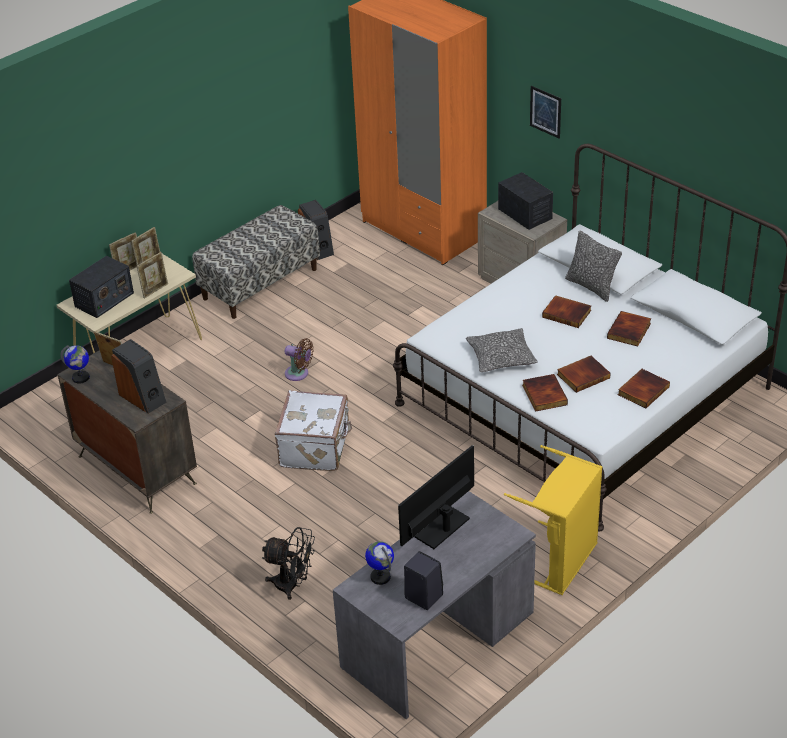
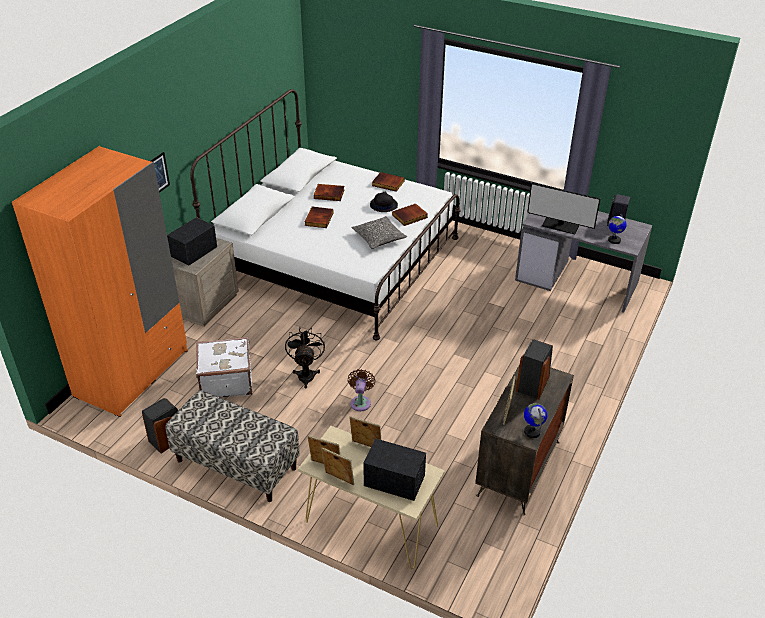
camera: 110 degrees left, 0 degrees up
(292, 585) = (577, 348): black fan -> black fan (306, 374)
(316, 448) = (443, 370): white suitcase -> white suitcase (226, 381)
(559, 562) = (489, 248): yellow laundry basket -> none
(583, 375) = (383, 205): book -> black hat
(591, 287) = (283, 213): pillow -> none

